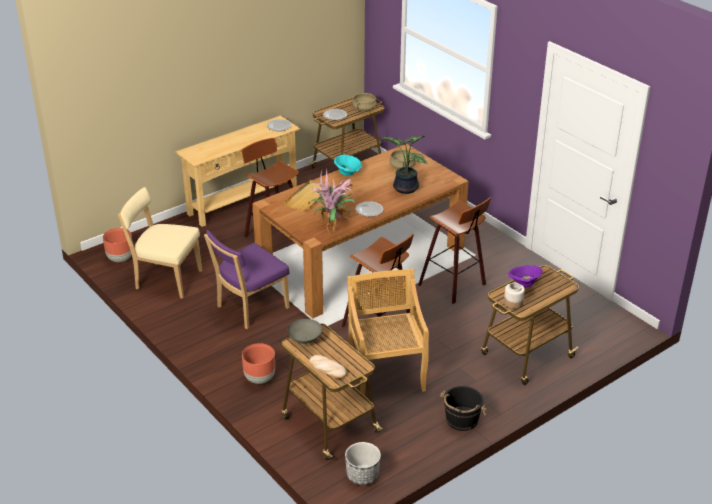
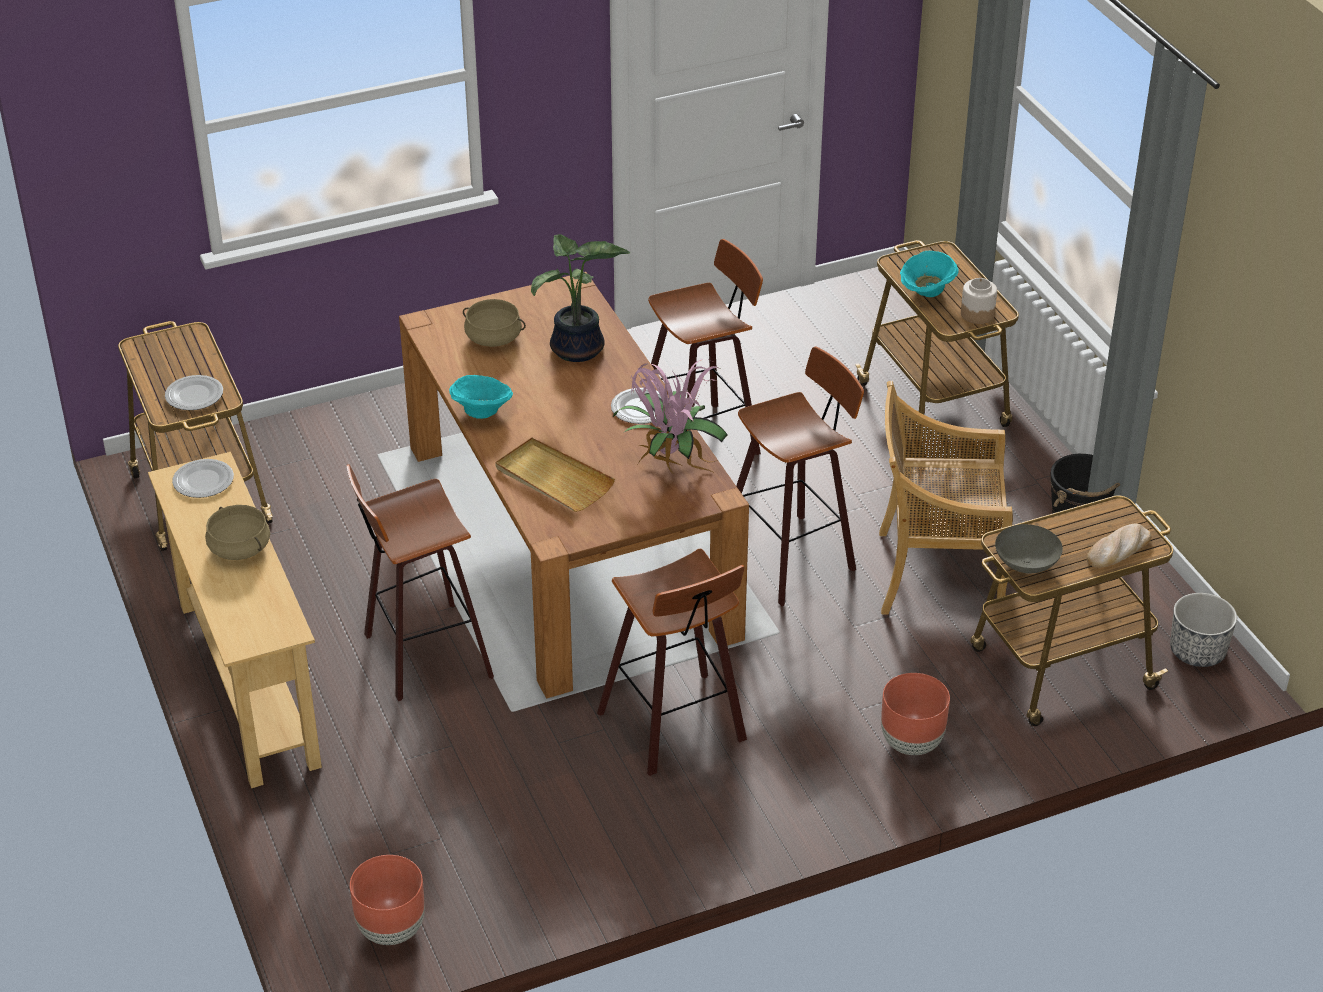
camera: 75 degrees left, 5 degrees up
(165, 279) = (514, 852): beige chair -> none
(249, 308) = (677, 727): purple chair -> stool
(364, 109) = (191, 349): beige cooking pot -> beige cooking pot (240, 548)
(524, 284) = (926, 291): purple bowl -> turquoise bowl

